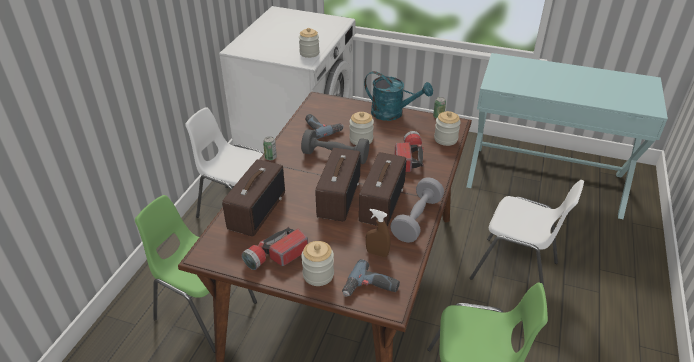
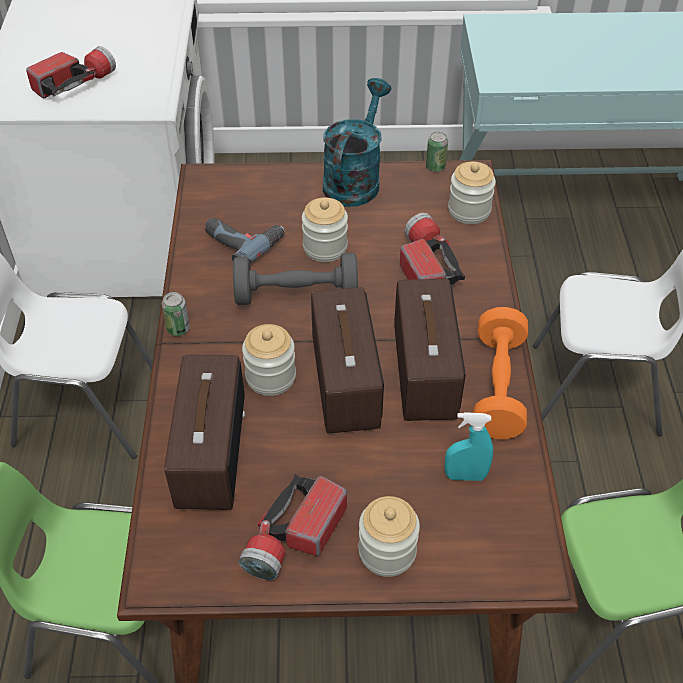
camera: 20 degrees left, 10 degrees up
(275, 47) = (75, 83): none -> flashlight
(309, 53) = (147, 84): jar -> jar (271, 377)
(370, 289) = (489, 551): power drill -> none
(377, 253) = (465, 476): brown spray bottle -> turquoise spray bottle
(393, 114) = (355, 179): turquoise watering can -> turquoise watering can turned 75 degrees counterclockwise
(417, 219) = (498, 387): grey dumbbell -> orange dumbbell

